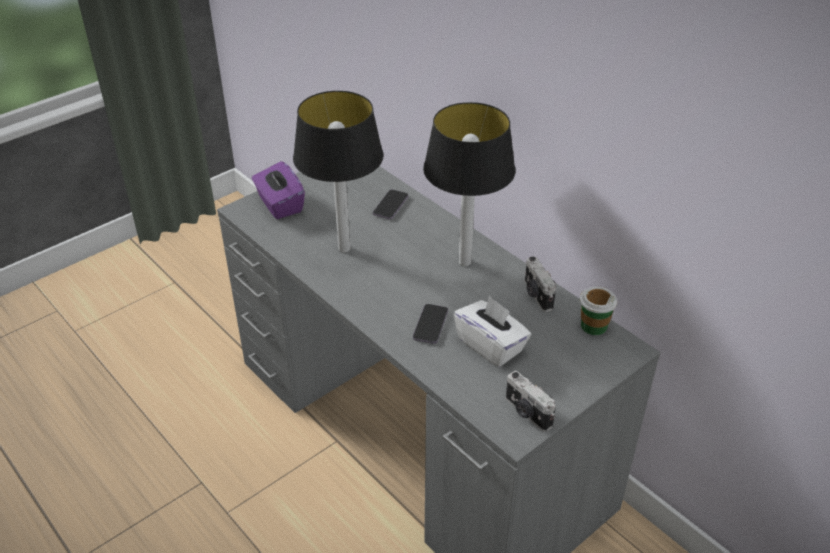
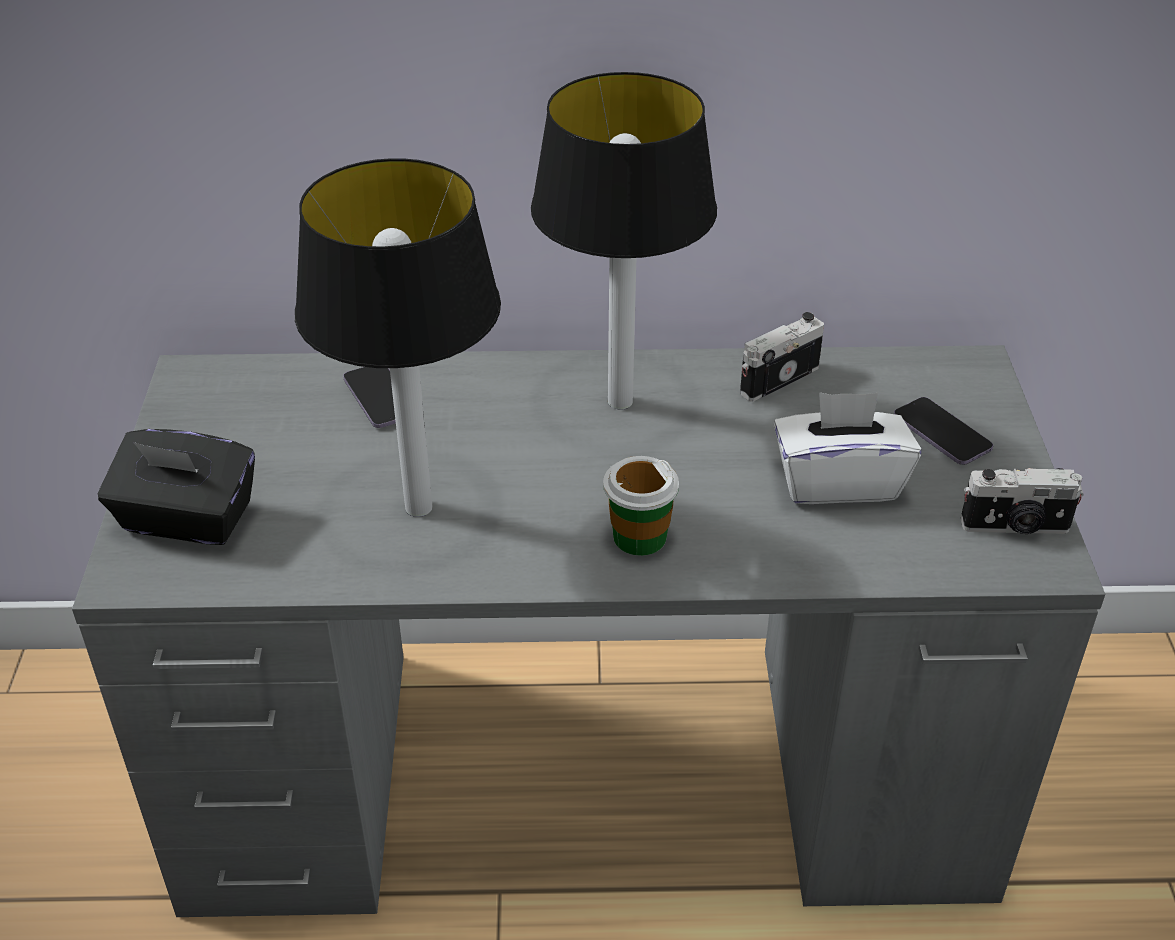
camera: 50 degrees left, 0 degrees up
(279, 204) = (186, 519): purple tissue box -> black tissue box
(430, 325) = (725, 516): phone -> phone (941, 433)
(536, 295) = (776, 378): camera -> camera turned 120 degrees clockwise
(593, 326) = (896, 367): cup -> cup (639, 537)

